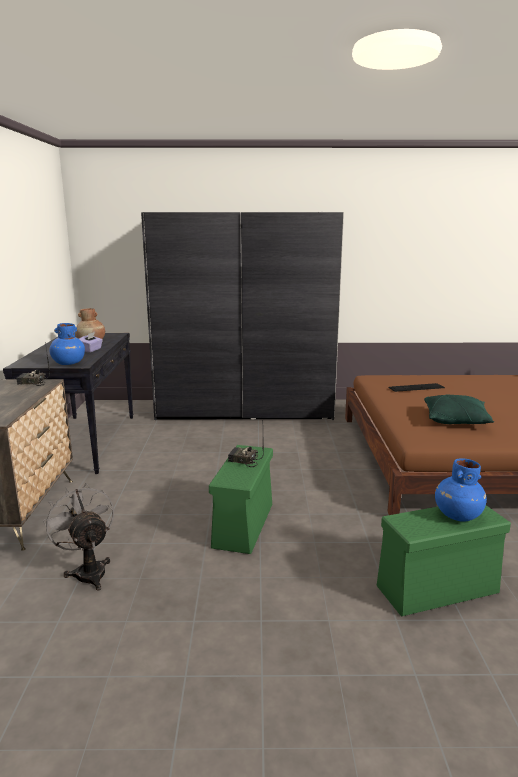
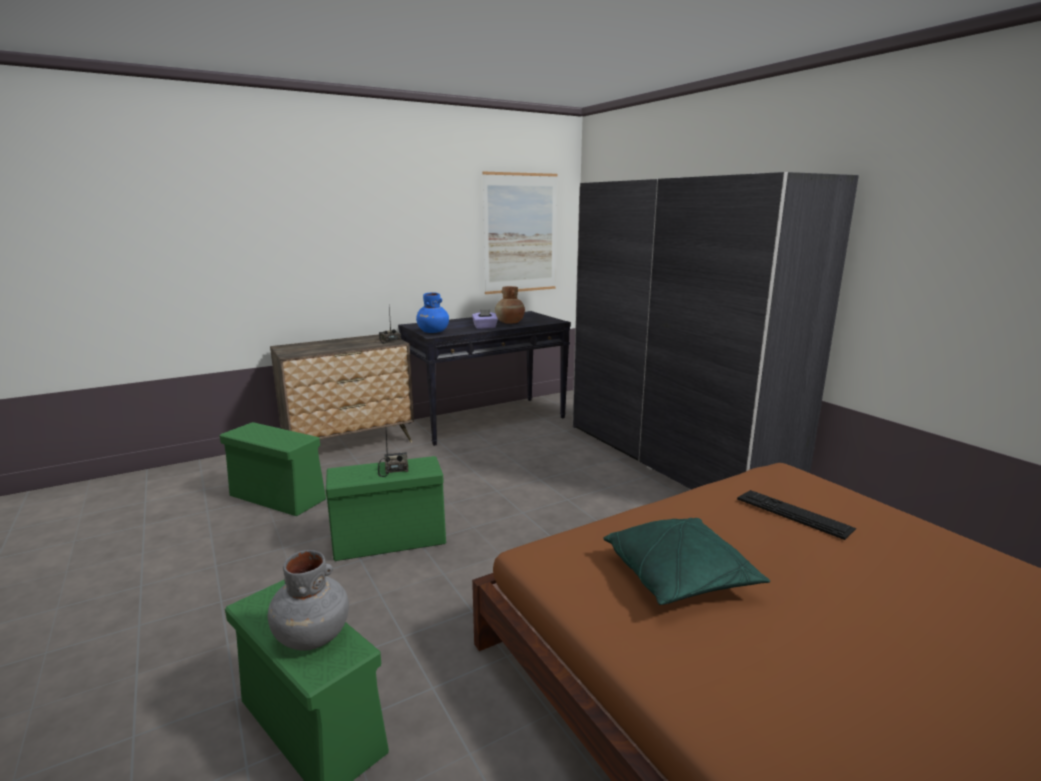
camera: 60 degrees right, 0 degrees up
(47, 258) = (520, 233): none -> picture
(88, 571) = (276, 497): grey fan -> green storage box
(457, 515) = (312, 636): blue vase -> grey vase

